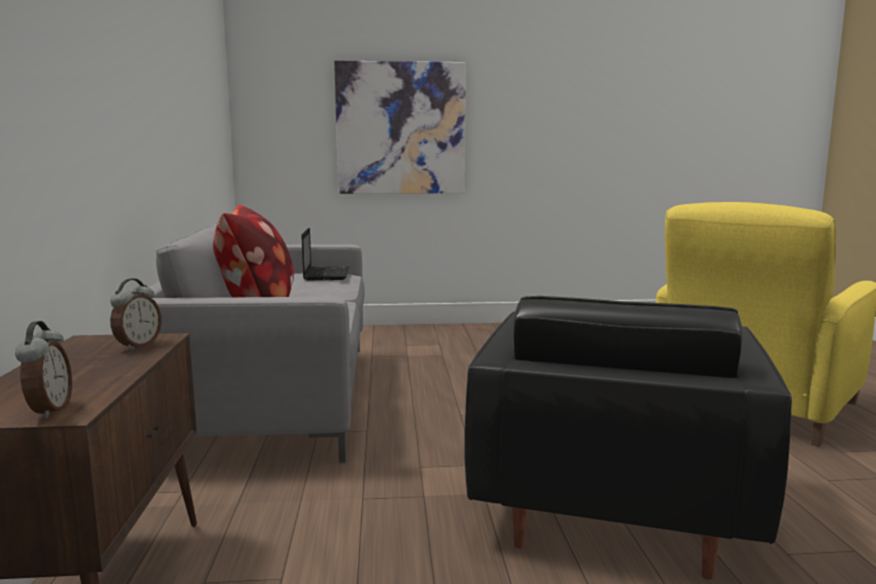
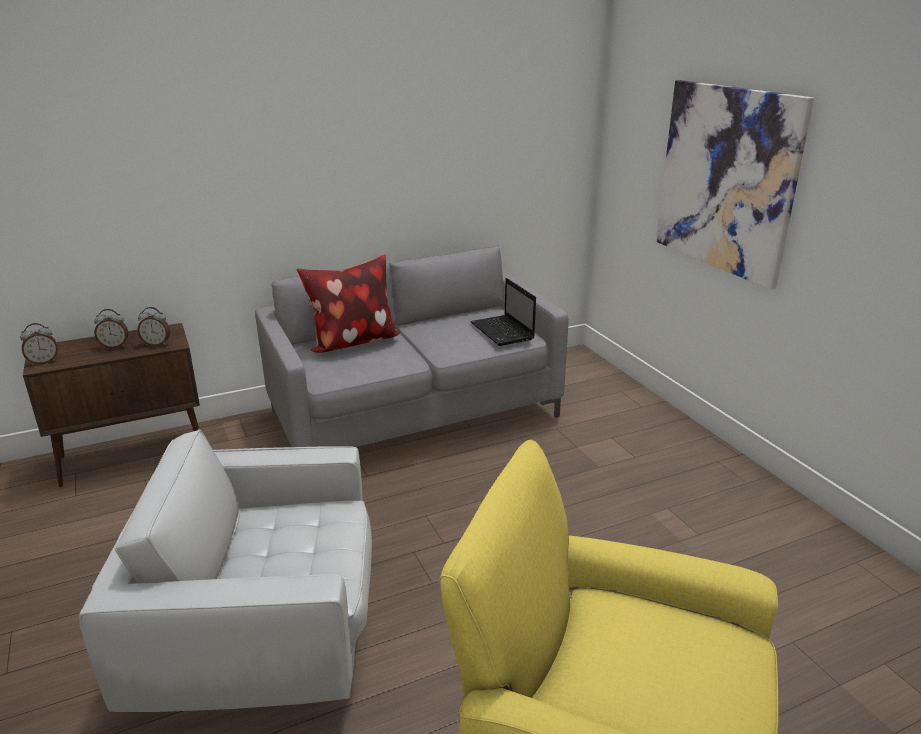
camera: 70 degrees right, 15 degrees up
(87, 366) = (114, 346): none -> alarm clock
(326, 274) = (503, 332): laptop -> laptop turned 90 degrees clockwise
(612, 502) = (264, 637): black armchair -> white armchair

